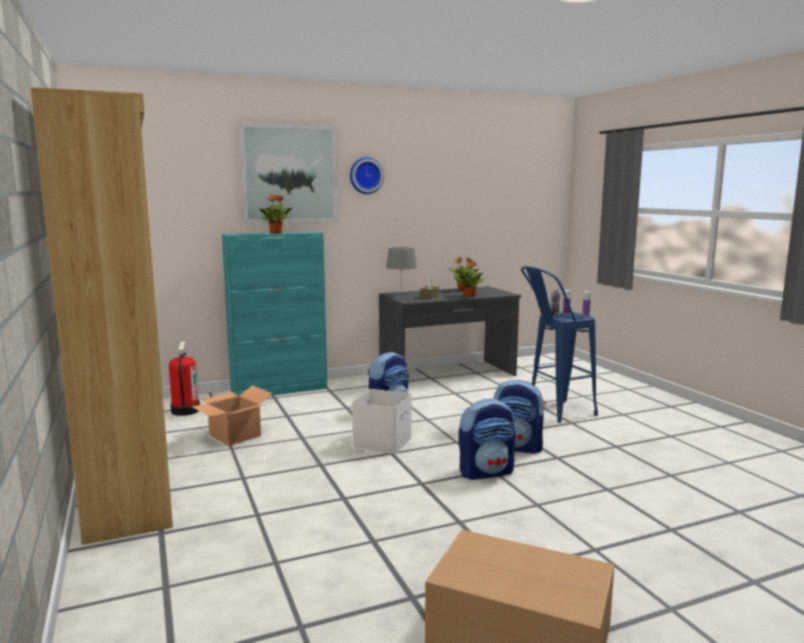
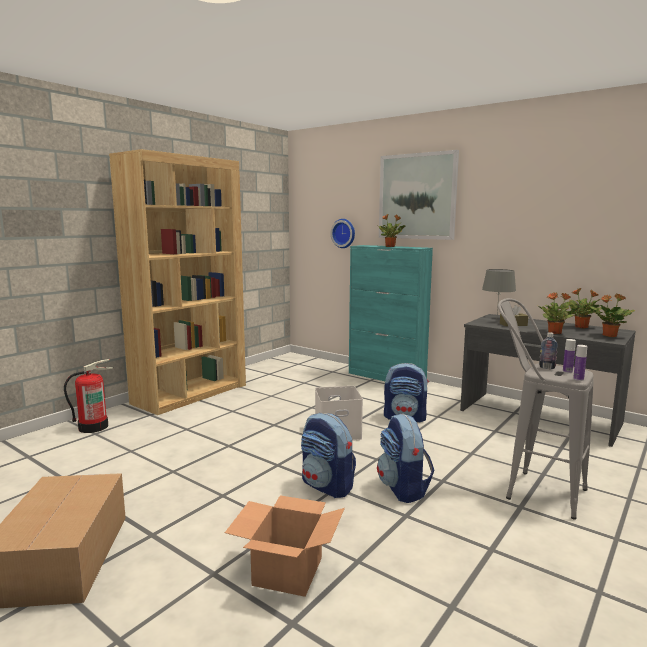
camera: 60 degrees right, 0 degrees up
(185, 411) = (312, 369): fire extinguisher -> fire extinguisher (93, 427)
(235, 435) = (291, 390): cardboard box -> cardboard box (288, 572)
(365, 175) = (486, 195): wall clock -> wall clock (344, 233)
(494, 291) = (609, 335): none -> potted plant
(553, 413) = (532, 490): blue stool -> grey stool

